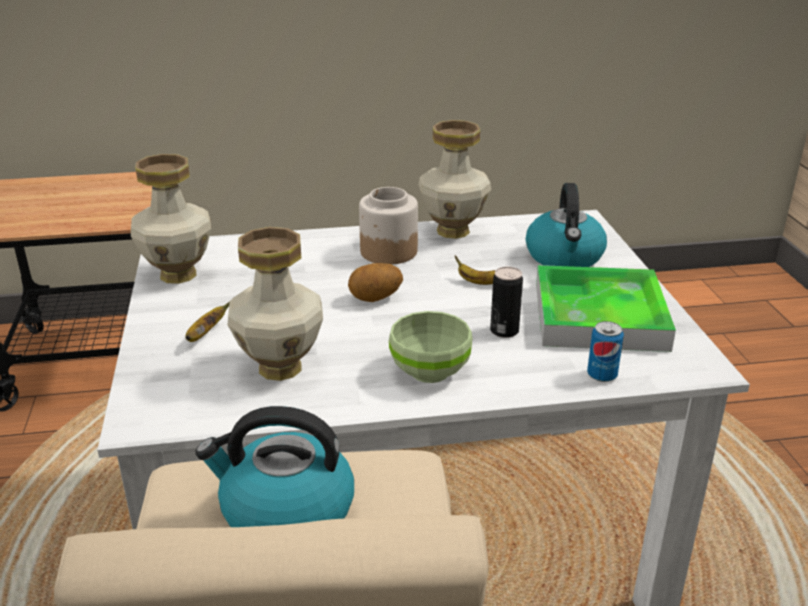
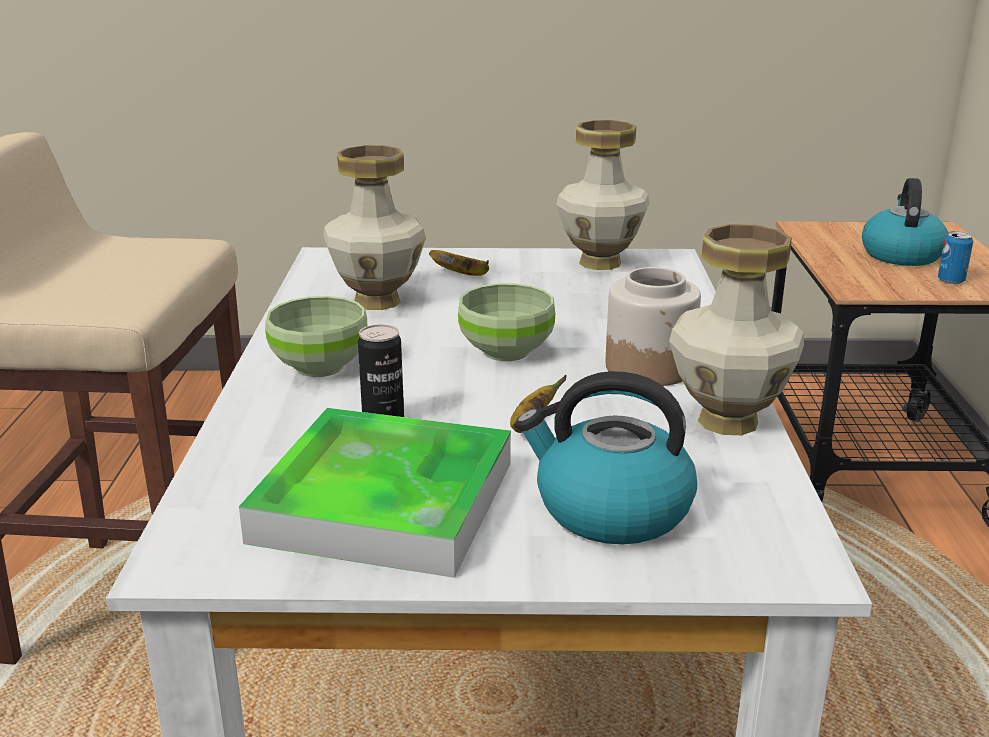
camera: 100 degrees right, 5 degrees down
(285, 512) = (121, 268): kettle -> kettle (900, 254)
(375, 299) = (507, 351): potato -> green bowl
(602, 375) = (229, 470): can -> can (951, 281)

